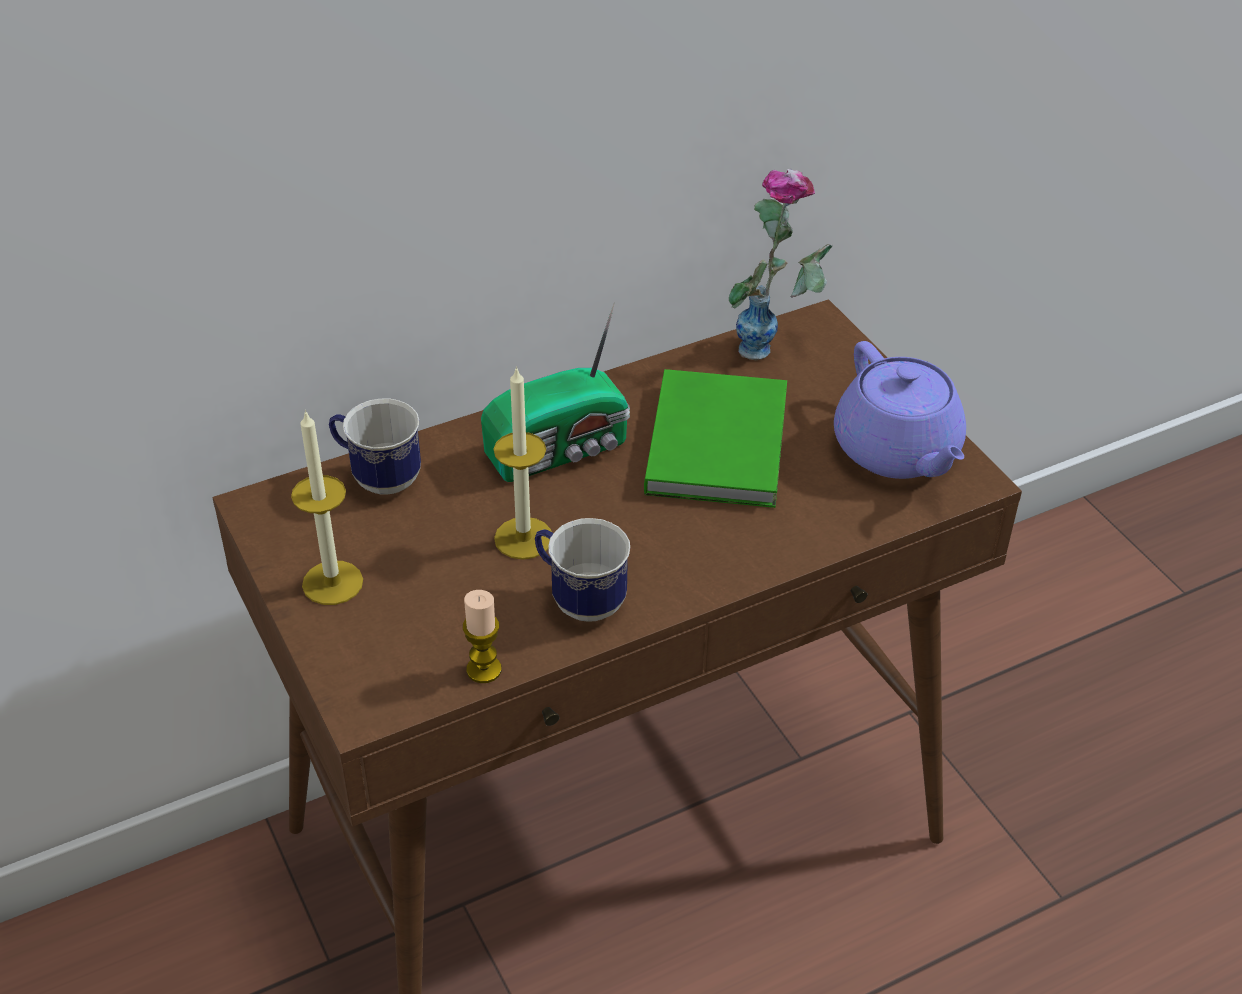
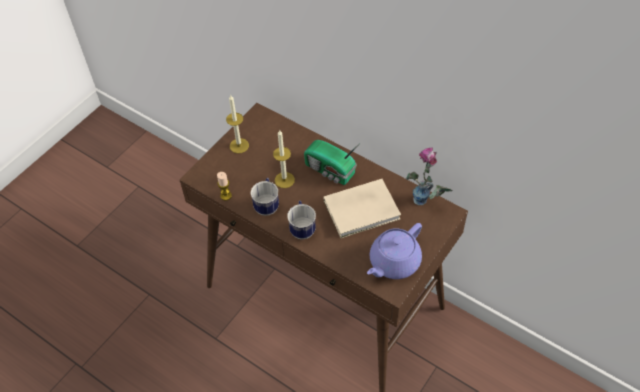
camera: 65 degrees right, 10 degrees up
(377, 477) = (288, 133): mug -> mug (302, 228)
(720, 441) = (363, 210): green book -> beige book

